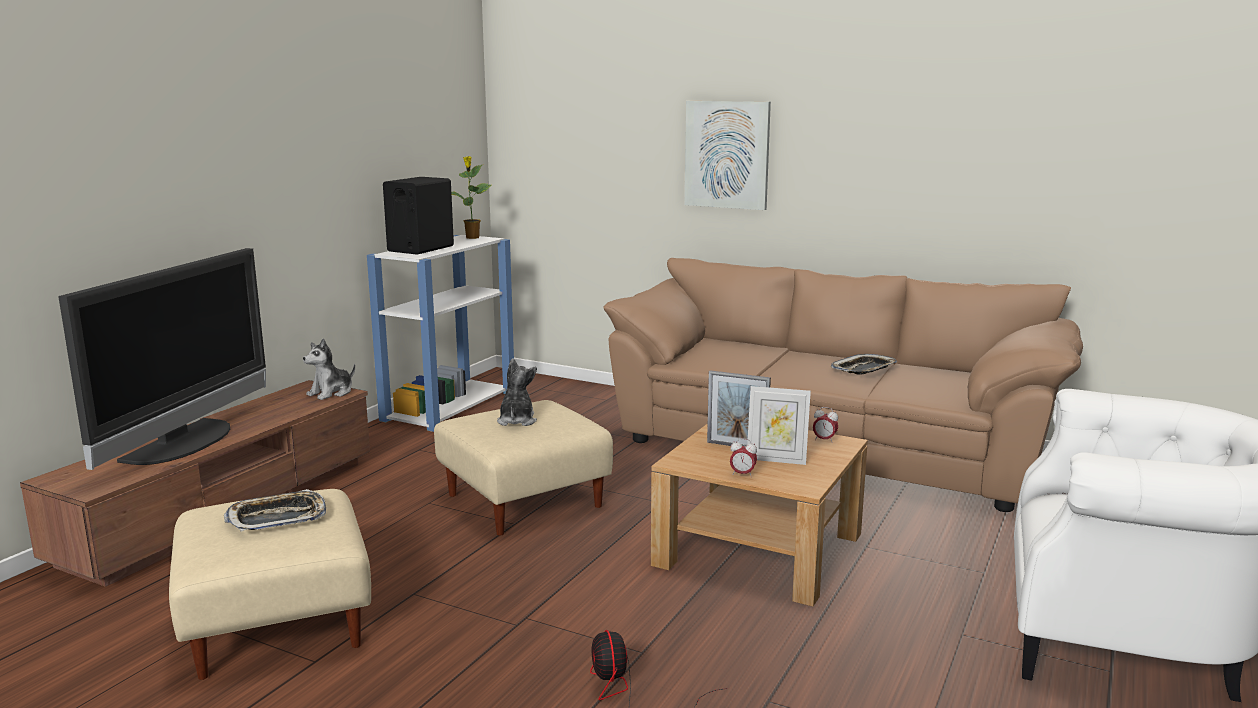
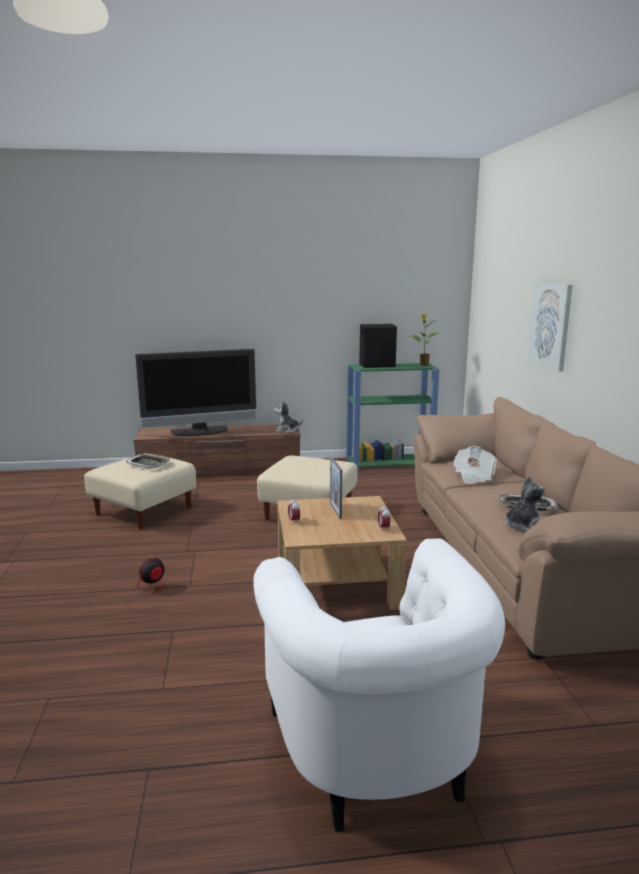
camera: 55 degrees right, 0 degrees up
(451, 405) = (390, 463): white bookcase -> green bookcase
(516, 421) = (308, 465): plush toy -> plush toy (522, 526)
(748, 361) = (473, 476): none -> newspaper
(776, 459) = (329, 524): picture frame -> none

